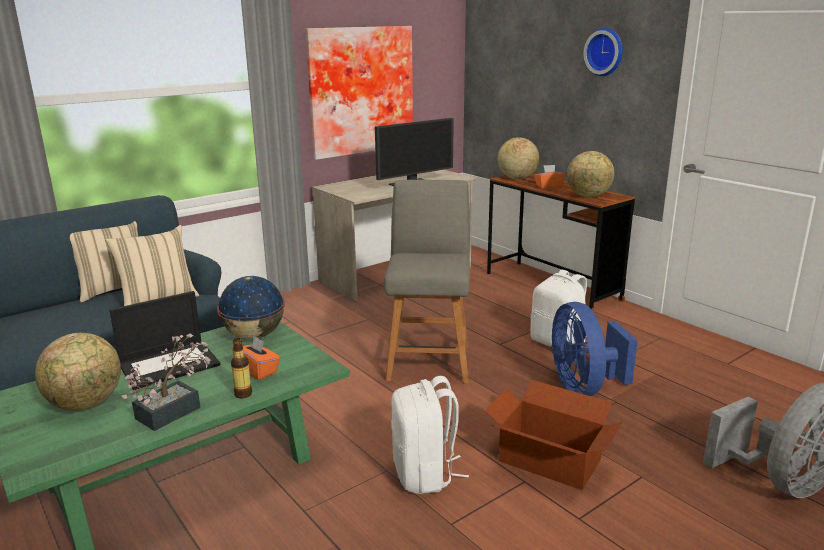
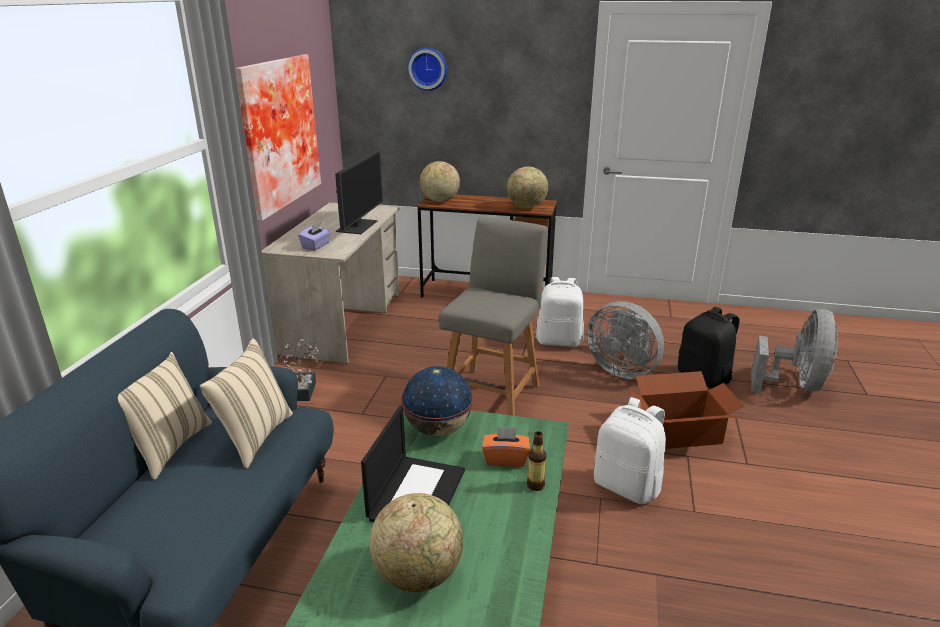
camera: 40 degrees left, 5 degrees up
(175, 410) = (510, 530): potted plant -> potted plant (303, 389)
(355, 190) = (316, 246): none -> purple tissue box
(429, 360) = (492, 393): grey chair -> grey chair turned 60 degrees clockwise
(548, 186) = (480, 204): orange tissue box -> none
(583, 388) = (622, 369): blue fan -> grey fan
(605, 52) = (514, 75): wall clock -> wall clock (428, 68)
(668, 429) = (704, 377): none -> black backpack

